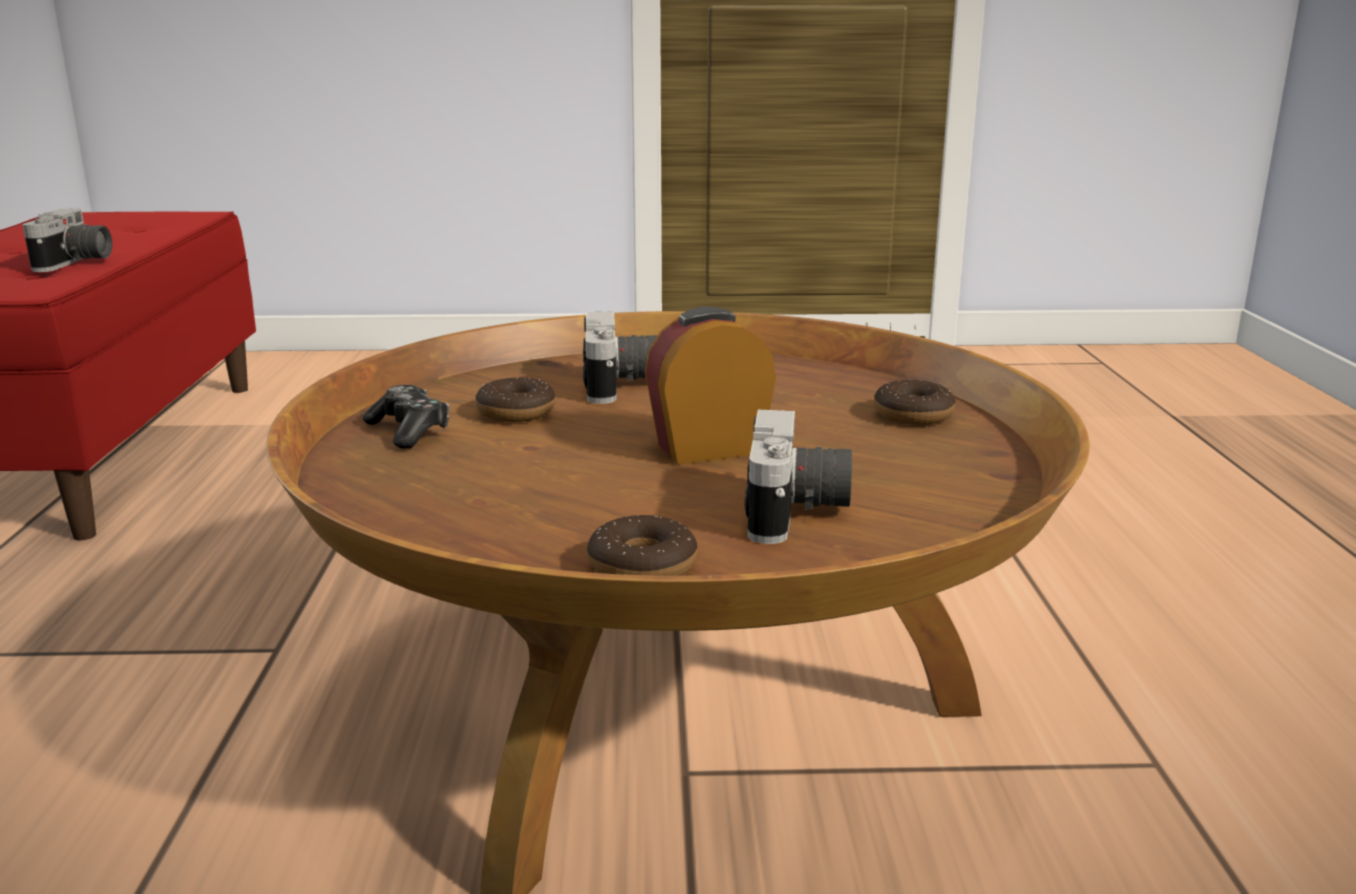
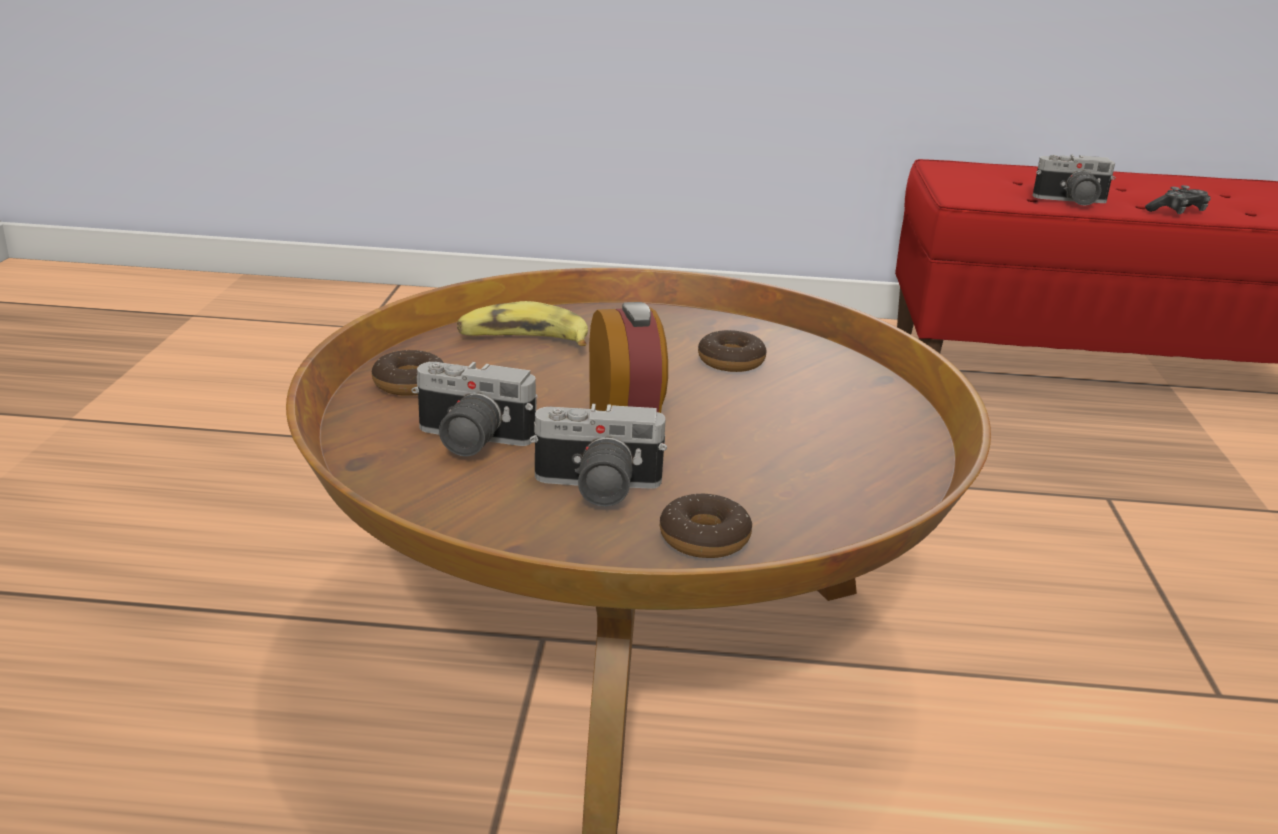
camera: 95 degrees right, 5 degrees up
(409, 431) = (689, 328): game controller -> game controller (1177, 212)
(465, 512) = (523, 341): none -> banana
(621, 385) = (809, 405): camera -> camera (595, 489)

